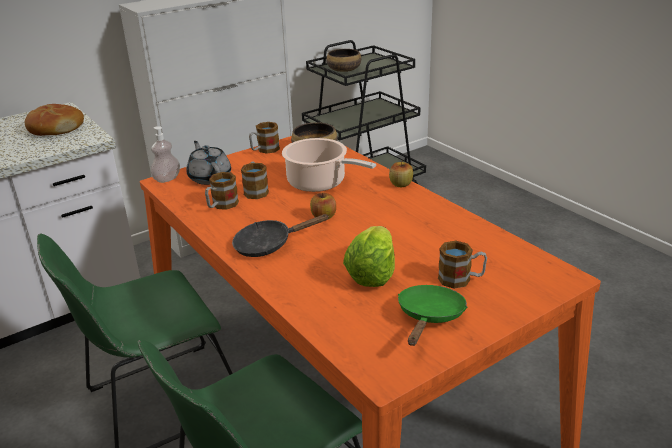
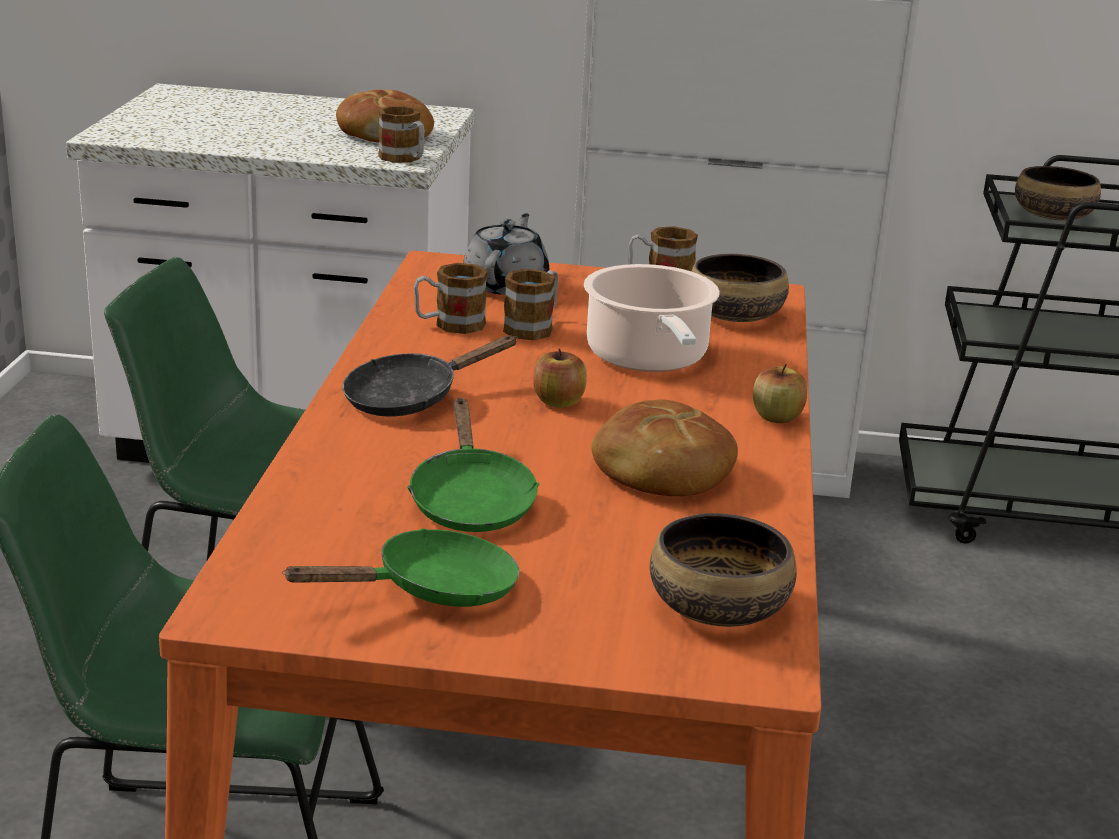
camera: 40 degrees right, 5 degrees down
(167, 179) = (447, 262): soap dispenser -> none
(269, 245) = (410, 398): black frying pan -> black frying pan turned 60 degrees counterclockwise
(372, 274) = (470, 501): lettuce -> green frying pan
(406, 225) = (660, 471): none -> bread
(461, 279) = (583, 577): mug -> mug (404, 159)
(515, 264) = (717, 608): none -> bowl

